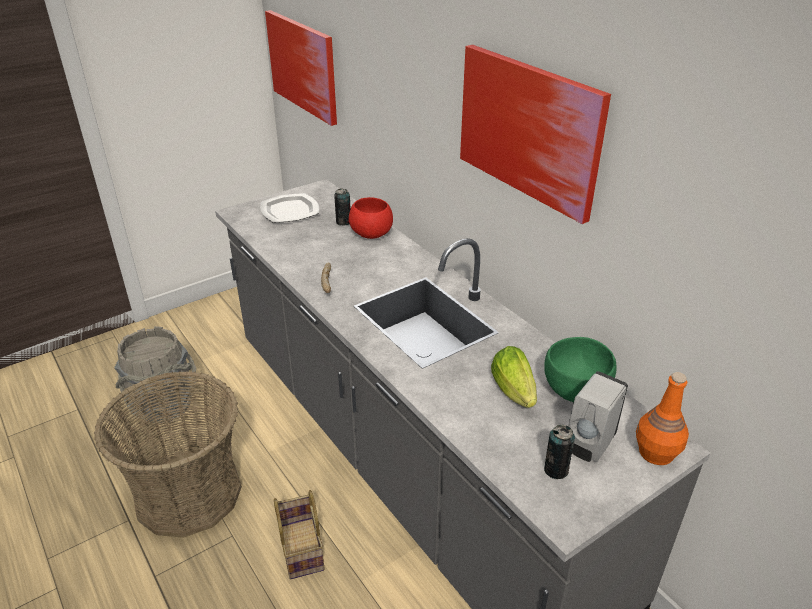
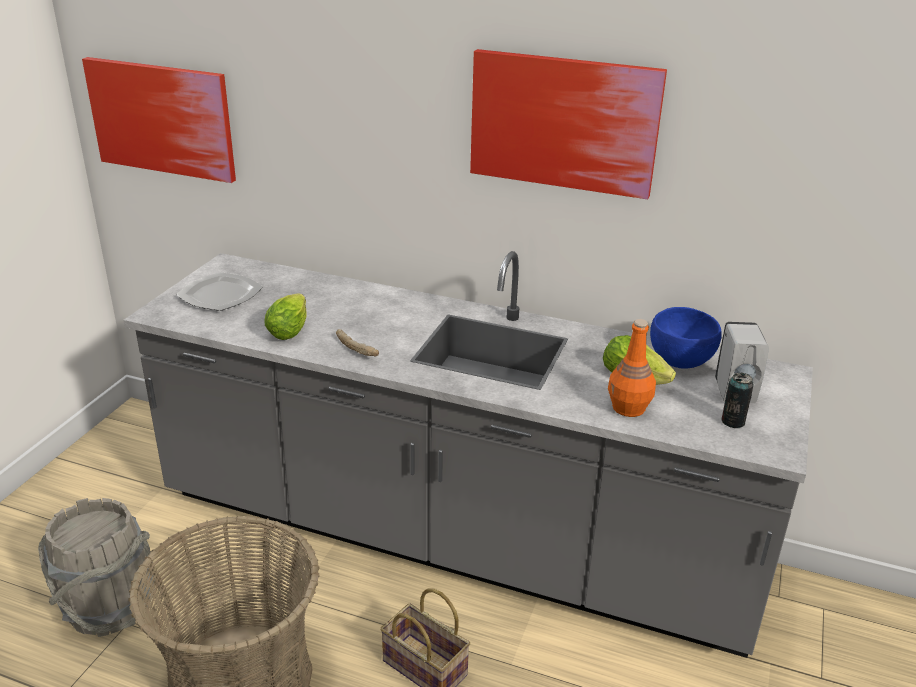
camera: 35 degrees left, 5 degrees down
(304, 250) = (290, 328): none -> lettuce
(343, 222) = (298, 289): can -> none
(371, 235) = (344, 293): red bowl -> none
(574, 392) = (679, 361): green bowl -> blue bowl
(656, 453) = (782, 381): orange bottle -> orange bottle (629, 408)

